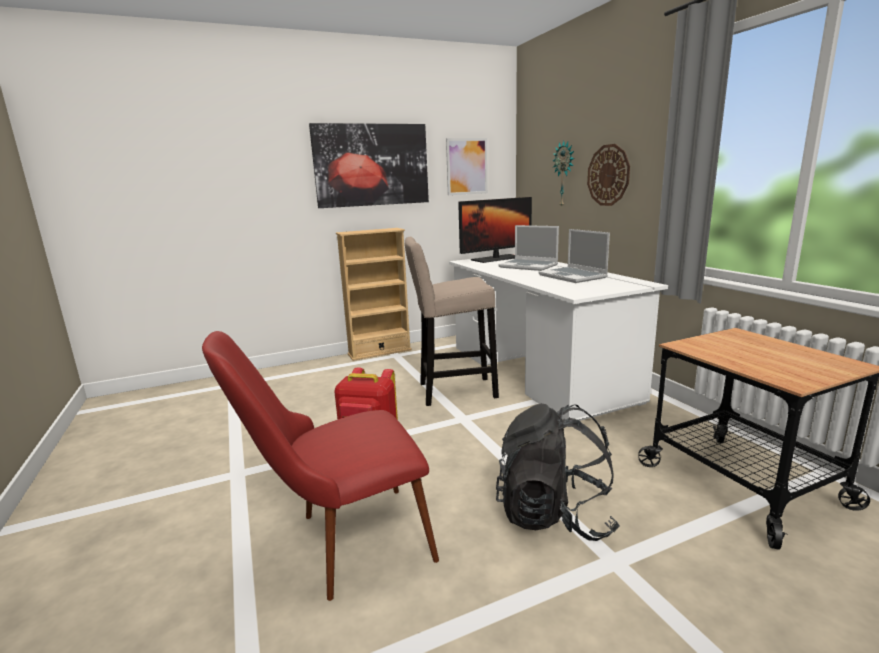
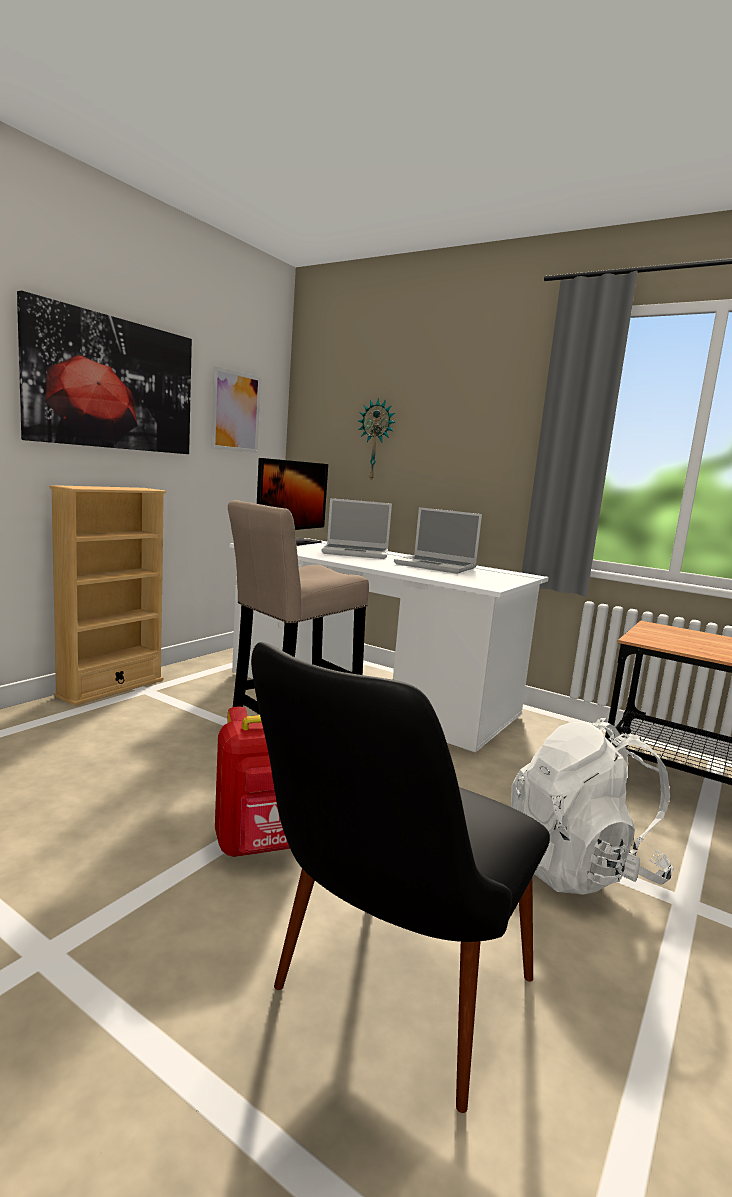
camera: 35 degrees left, 5 degrees down
(341, 545) = (383, 1012): red chair -> black chair
(554, 515) = (580, 868): black backpack -> white backpack
(608, 175) = (446, 447): wall clock -> none

